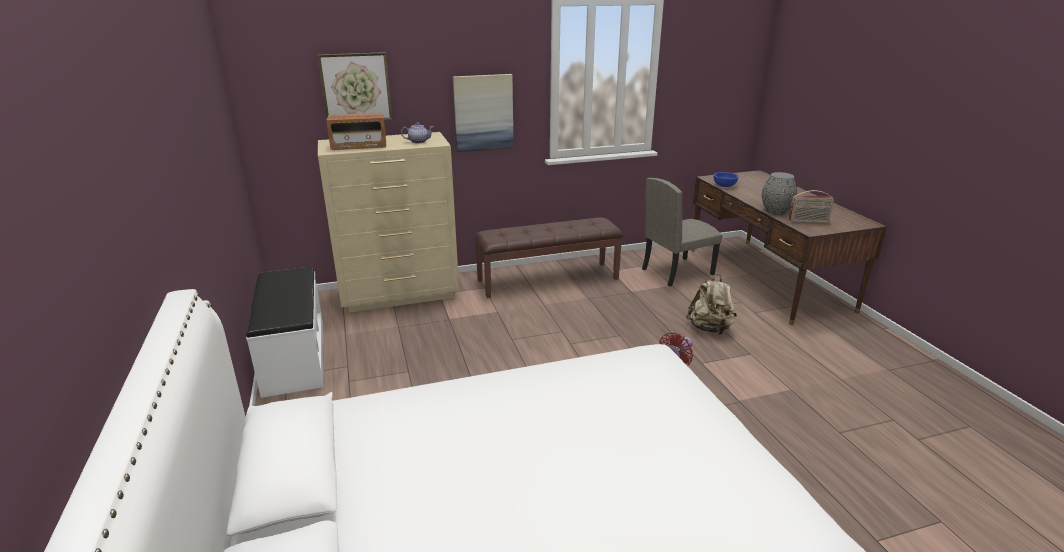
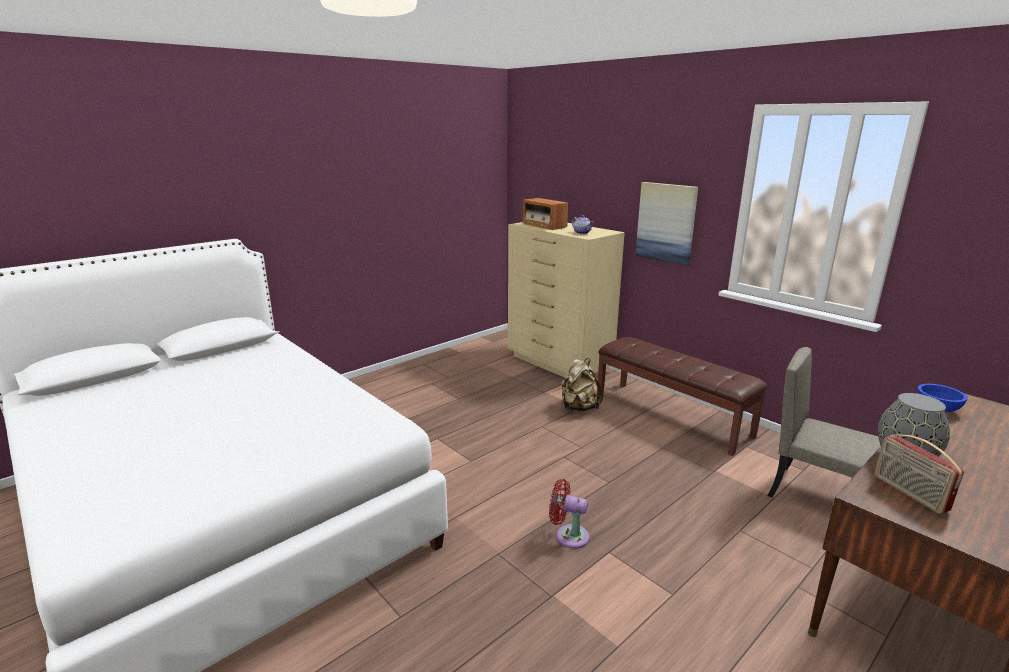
camera: 65 degrees right, 5 degrees down
(293, 356) = (445, 358): white bench -> none
(356, 87) = (574, 181): picture -> none
(710, 329) = (698, 547): beige backpack -> beige backpack (578, 408)

